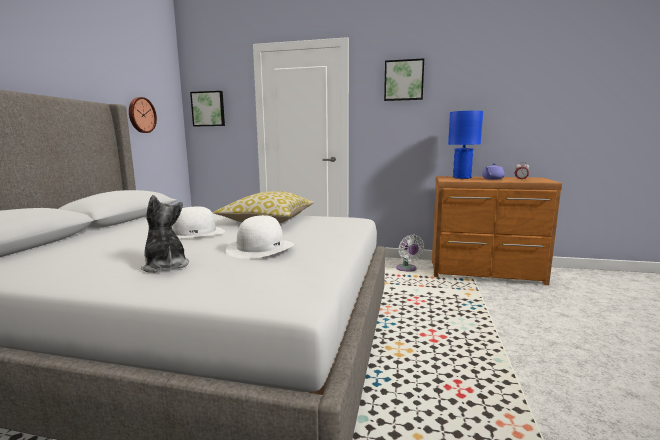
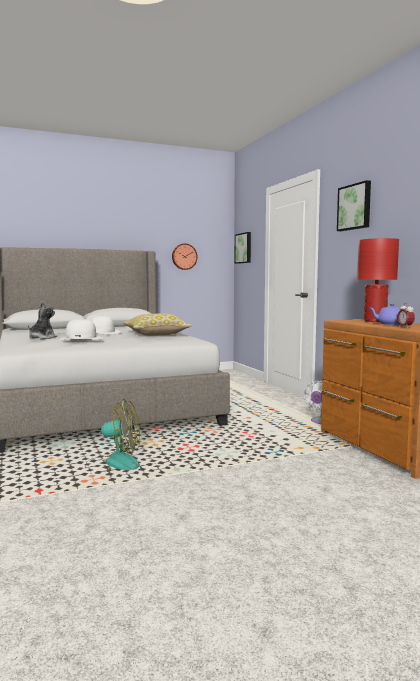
camera: 55 degrees right, 5 degrees down
(457, 395) = (113, 464): none -> fan
(462, 178) = (375, 321): blue table lamp -> red table lamp

